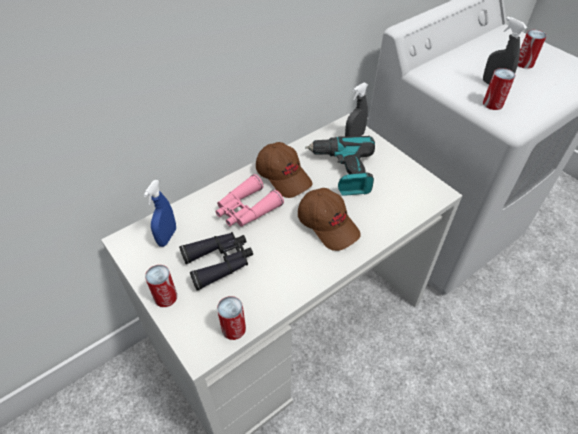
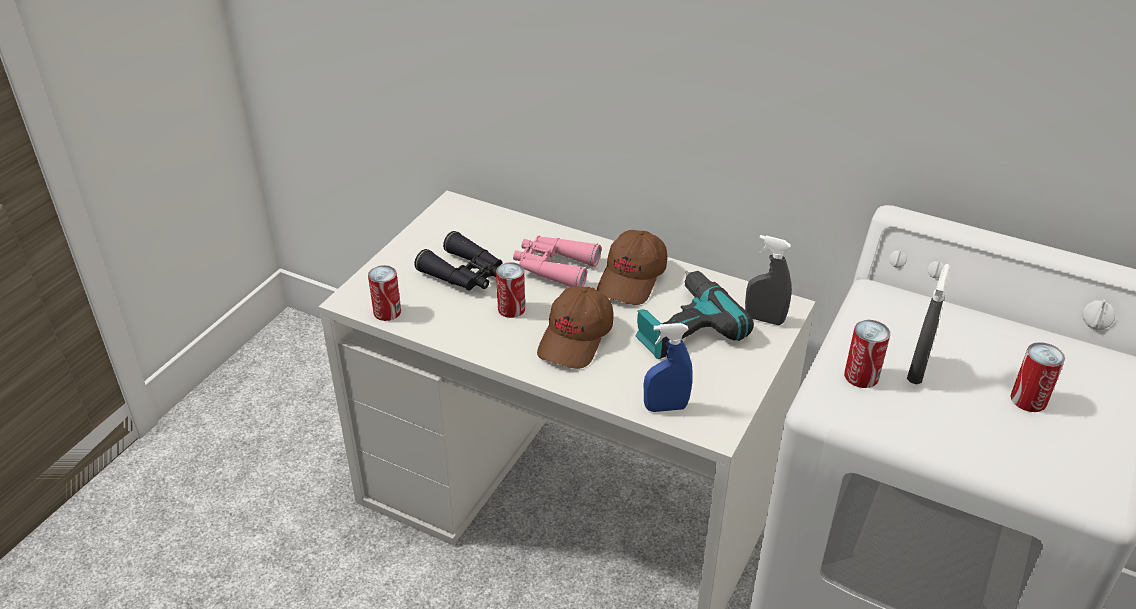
camera: 65 degrees right, 10 degrees down
(165, 297) = (400, 255): can -> can (511, 309)
(167, 237) = (476, 228): blue spray bottle -> blue spray bottle (665, 407)

